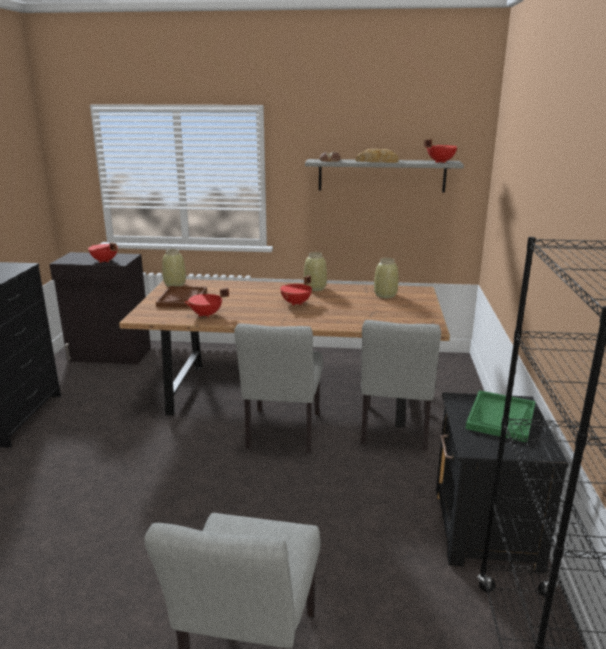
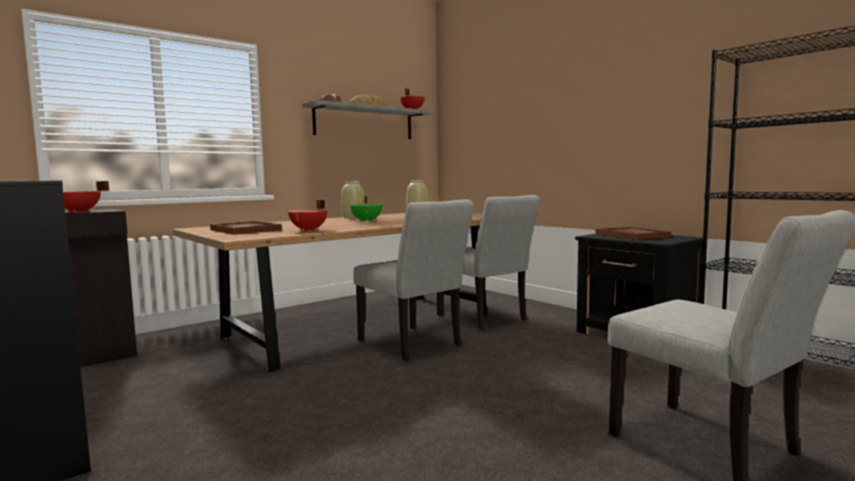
camera: 45 degrees left, 15 degrees down
(175, 284) = (202, 228): beige vase -> none
(296, 303) = (367, 221): red cooking pot -> green cooking pot
(501, 418) = (632, 235): green tray -> brown tray

